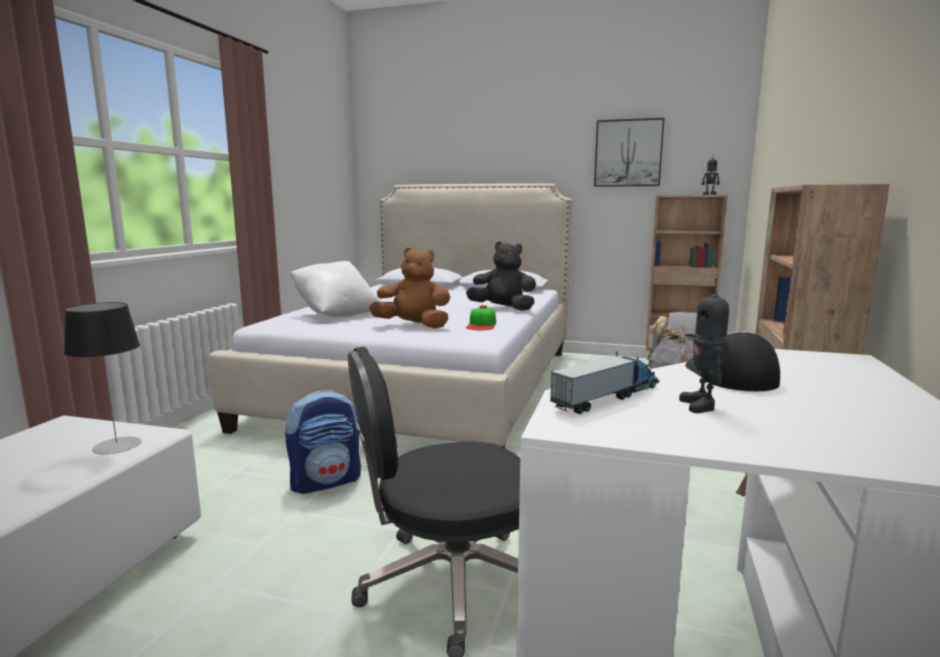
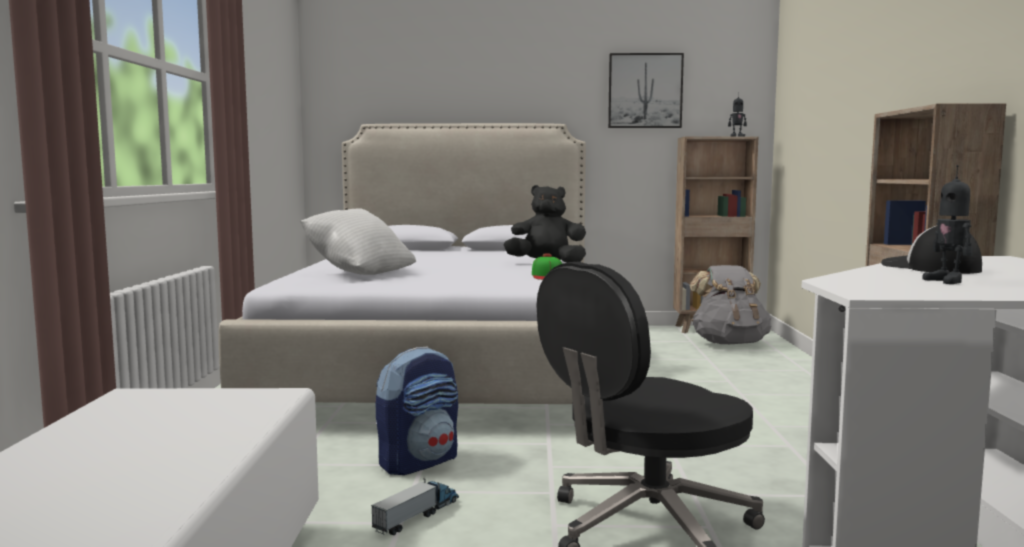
camera: 15 degrees left, 5 degrees down
(117, 445) = (245, 406): table lamp -> none
(413, 326) = (472, 279): brown plush toy -> none
(607, 397) = (864, 281): toy truck -> toy truck (417, 516)

